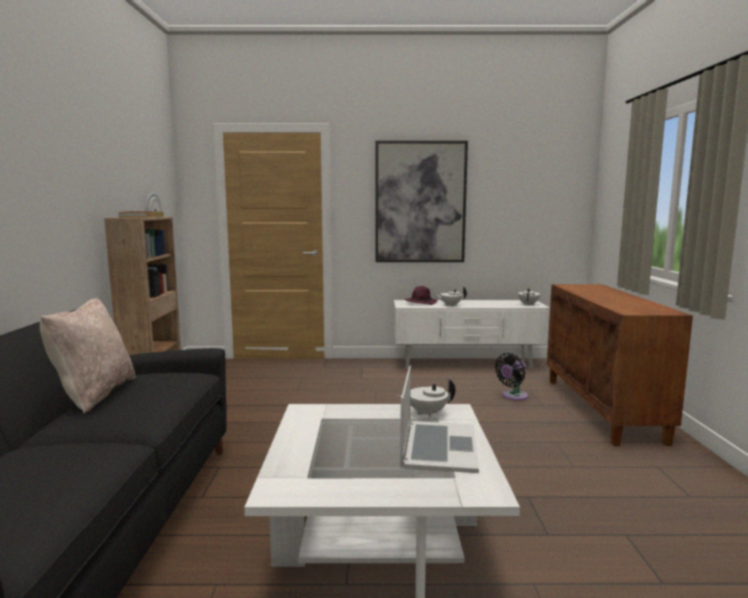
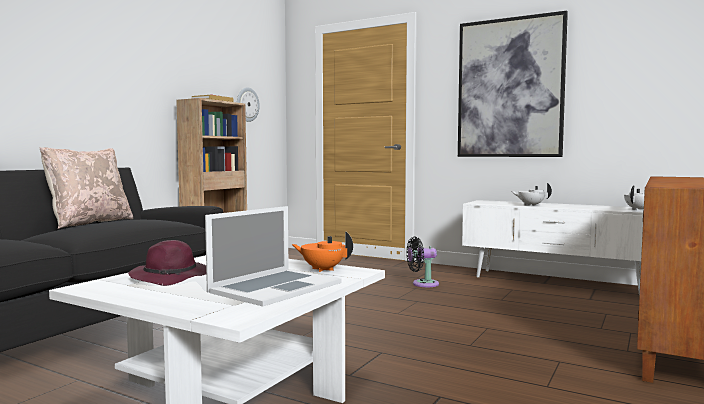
camera: 30 degrees right, 5 degrees down
(421, 302) = (502, 202): purple hat -> purple hat (172, 277)
(426, 413) = (323, 269): white teapot -> orange teapot
(513, 396) = (571, 315): black fan -> black fan (422, 284)

